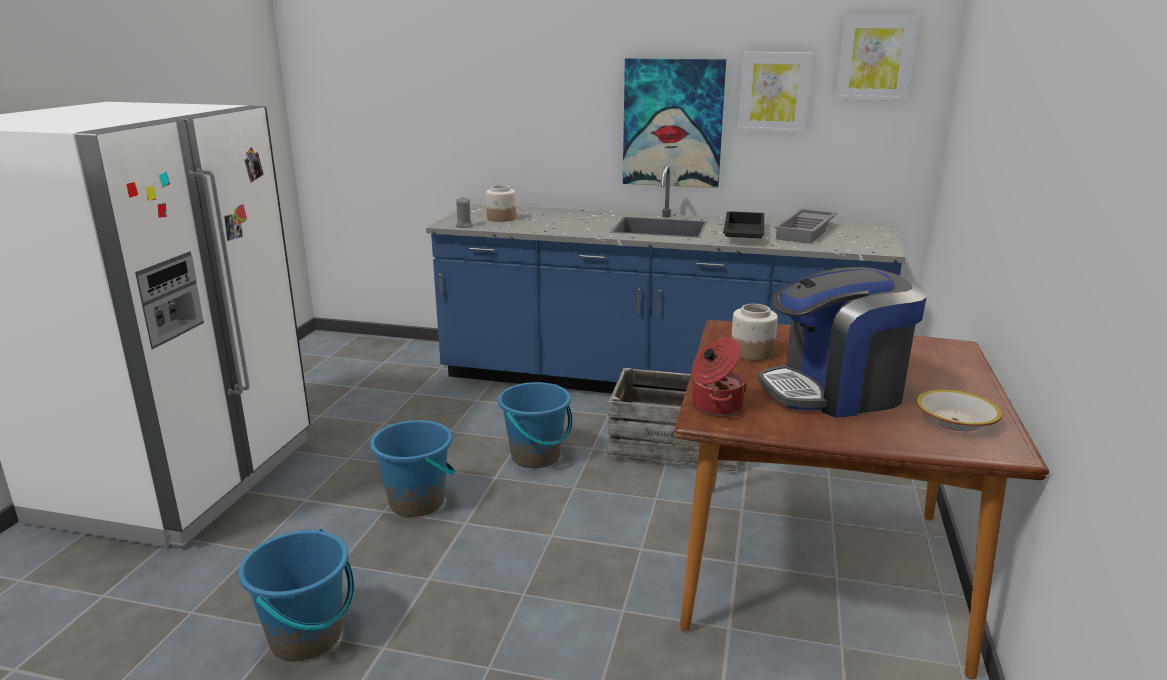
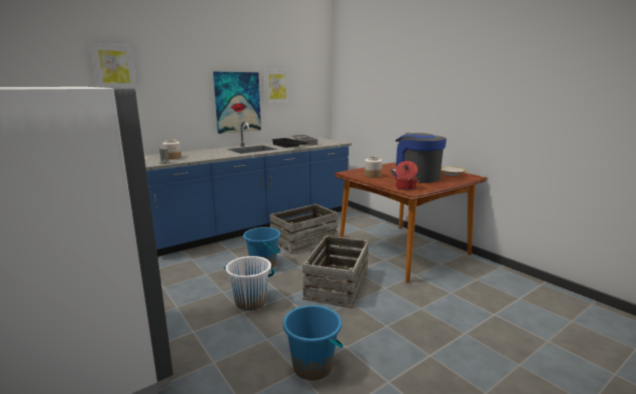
camera: 50 degrees left, 5 degrees down
(417, 502) = (250, 302): blue bucket -> white bucket
(564, 553) = (338, 285): none -> crate
(835, 391) = (416, 177): coffee machine -> coffee machine turned 120 degrees clockwise
(875, 58) = (309, 72): picture -> picture (114, 67)

